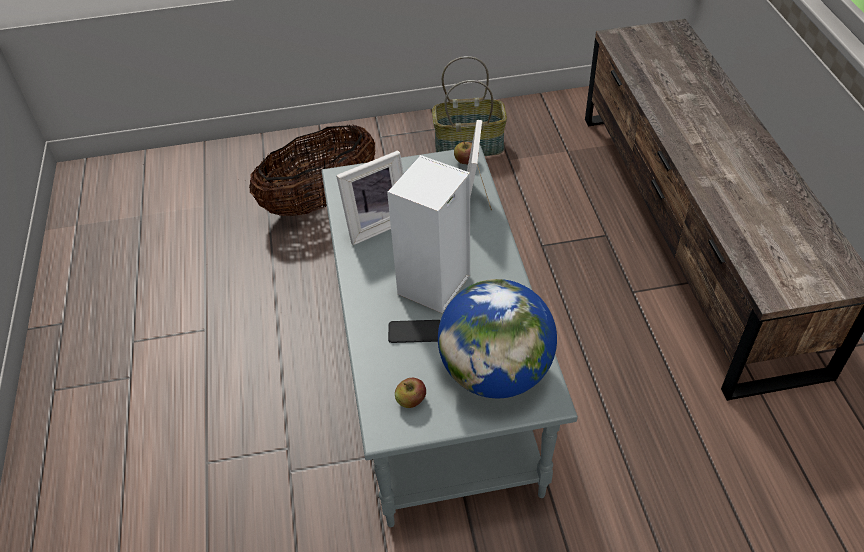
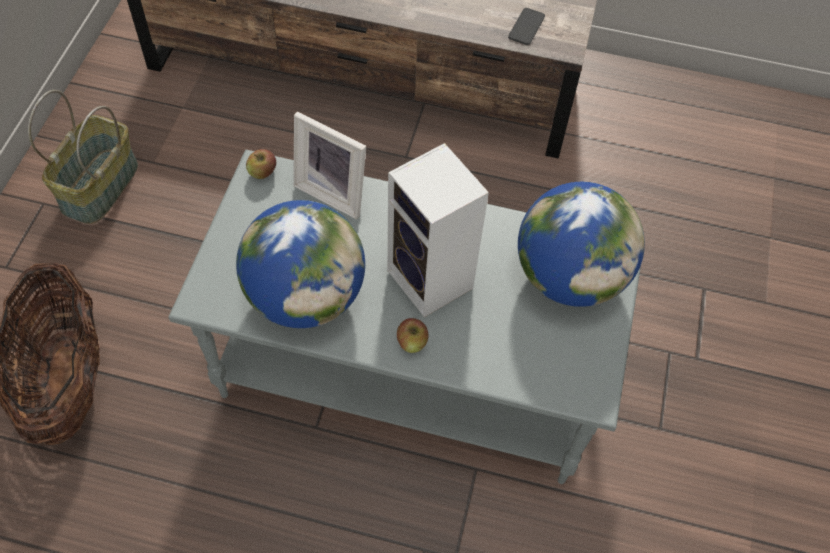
camera: 70 degrees left, 10 degrees up
(375, 224) = (305, 296): picture frame -> globe
(411, 400) = (570, 360): apple -> apple (412, 342)
(415, 332) = (485, 322): phone -> phone (526, 27)

